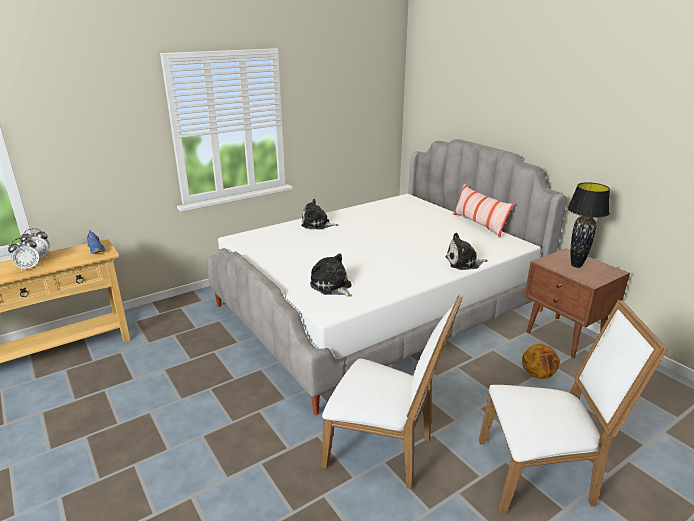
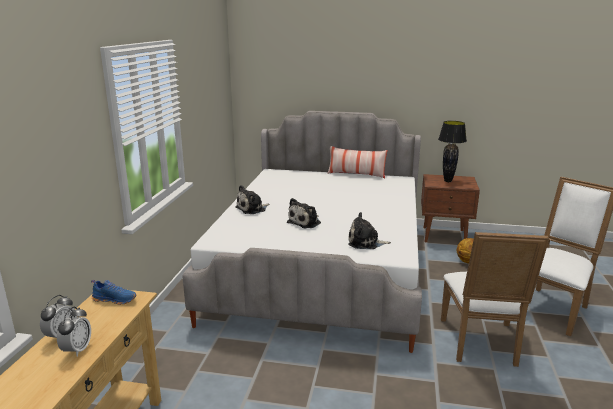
camera: 45 degrees left, 5 degrees down
(385, 451) = (481, 344): white chair -> white chair turned 120 degrees clockwise
(464, 263) = (400, 199): plush toy -> plush toy (305, 222)

